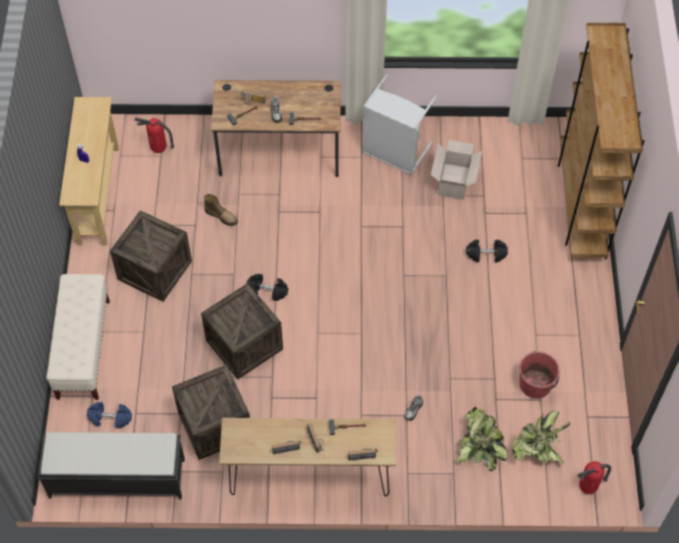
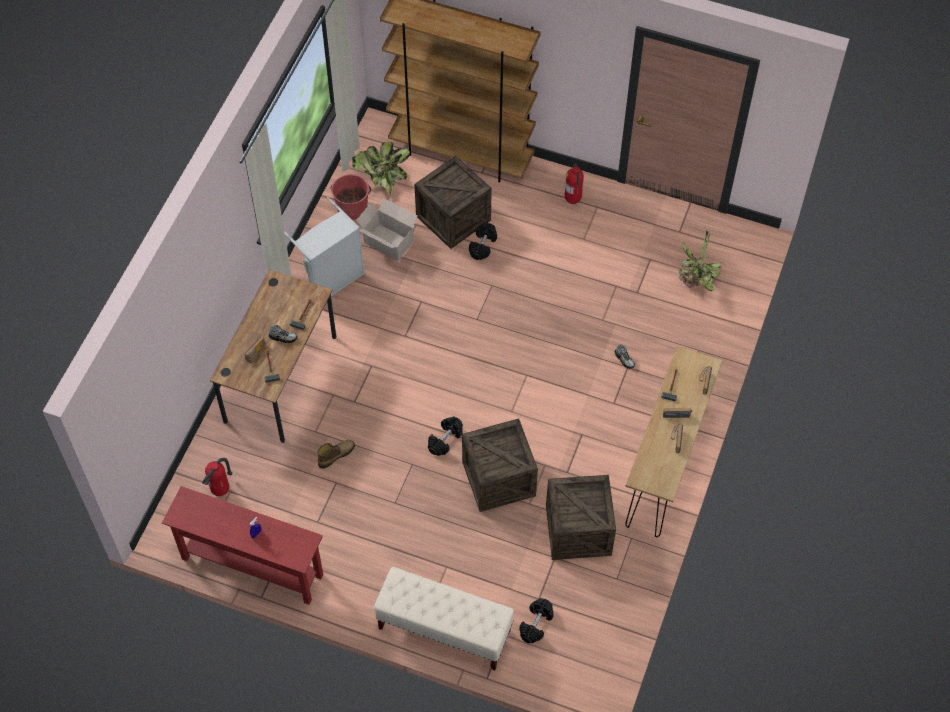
camera: 70 degrees left, 0 degrees up
(97, 194) = (252, 567): beige console table -> red console table
(110, 418) = (536, 624): blue dumbbell -> black dumbbell
(116, 478) = (605, 635): black bench -> none
(154, 270) = (375, 536): crate -> crate (453, 218)
(480, 448) = (681, 321): potted plant -> potted plant (382, 179)
(536, 384) = (633, 257): red bucket -> red bucket (352, 207)
(587, 488) = (747, 257): fire extinguisher -> fire extinguisher (573, 200)

